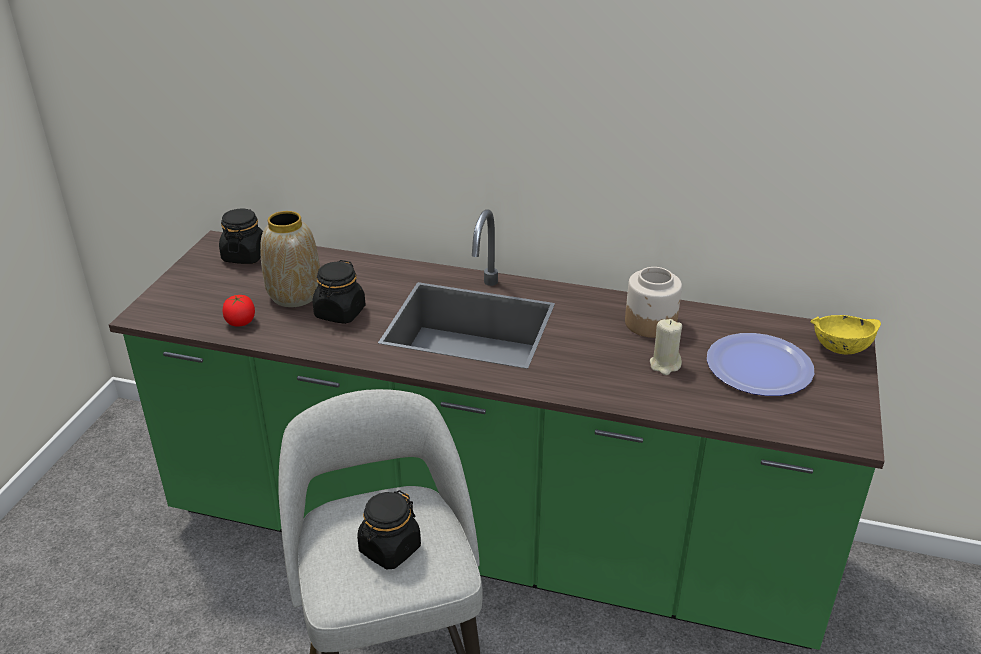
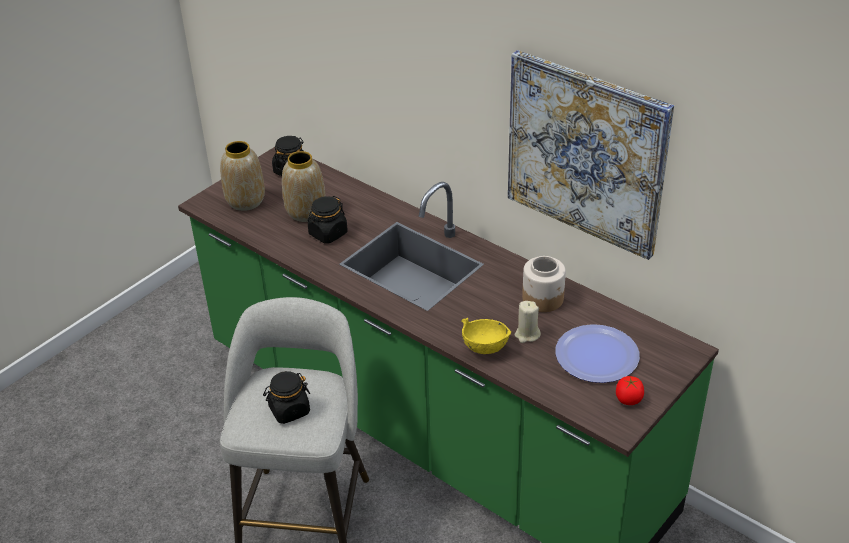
camera: 25 degrees right, 5 degrees up
(203, 300) = (245, 201): none -> vase
(240, 322) = (259, 224): tomato -> tomato (628, 399)
(687, 124) = (586, 153): none -> picture
(840, 348) = (674, 358): yellow bowl -> yellow bowl (485, 347)

